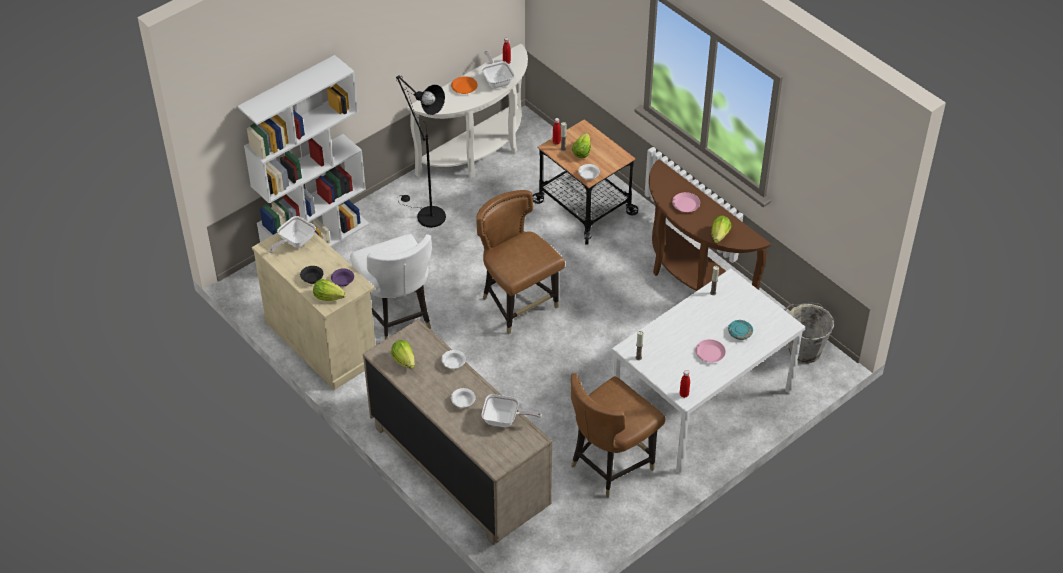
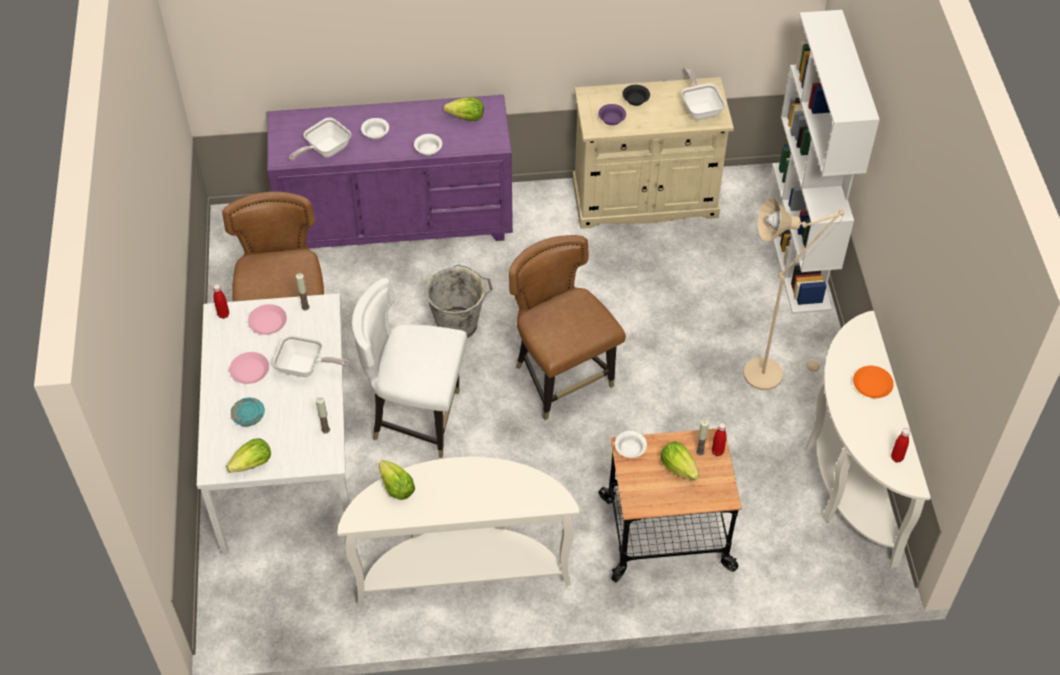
camera: 125 degrees right, 5 degrees up
(328, 297) = (599, 100): lettuce -> lettuce (253, 464)
(397, 317) = (629, 270): white chair -> white chair (417, 418)
(426, 215) = (770, 371): black floor lamp -> beige floor lamp
(458, 467) = (397, 222): beige dresser -> purple dresser
(497, 80) = (864, 426): frying pan -> frying pan (305, 368)
(518, 305) = (562, 379): brown chair -> brown chair turned 120 degrees counterclockwise
(686, 205) = (475, 487): pink plate -> pink plate (267, 322)
(691, 279) = (462, 569): brown console table -> white console table
(803, 350) = (261, 609): grey bucket -> grey bucket (459, 324)

